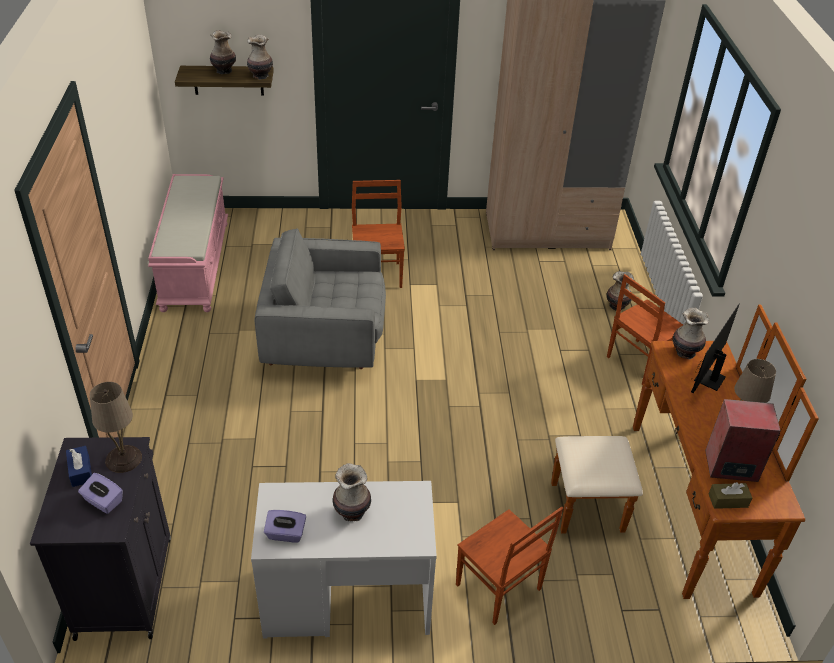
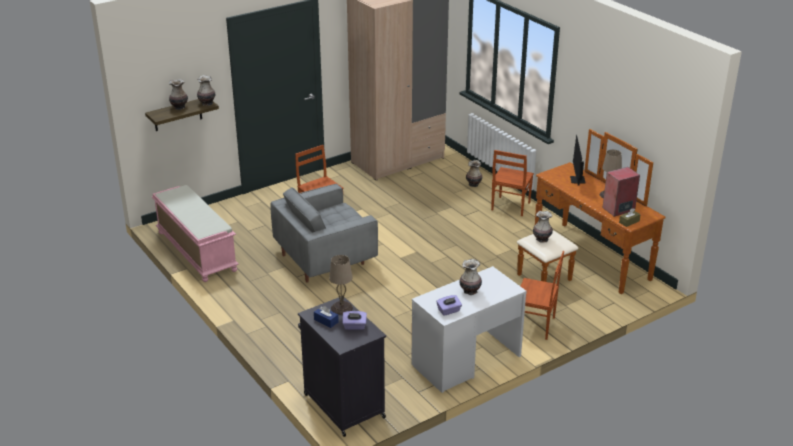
camera: 30 degrees left, 10 degrees down
(685, 352) = (556, 173): vase -> vase (542, 239)

